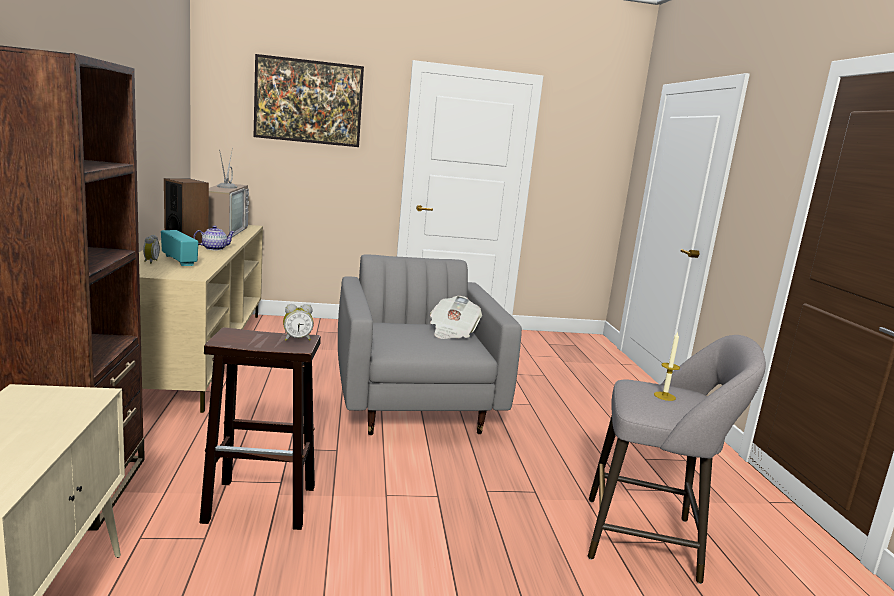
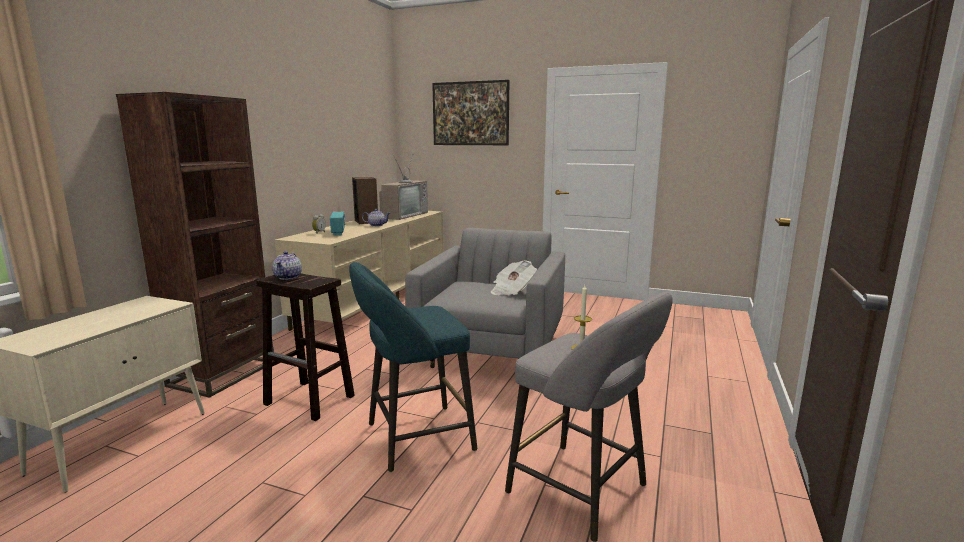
camera: 30 degrees right, 0 degrees up
(245, 337) = (288, 277): none -> teapot
(297, 339) = (319, 280): alarm clock -> none
(441, 524) = (413, 438): none -> turquoise stool

